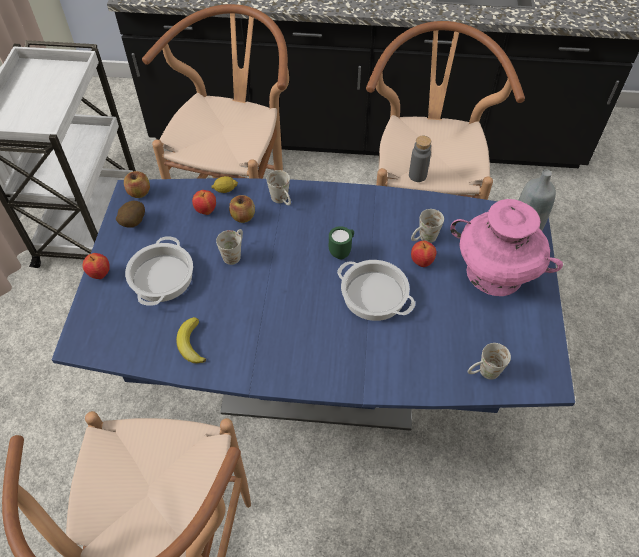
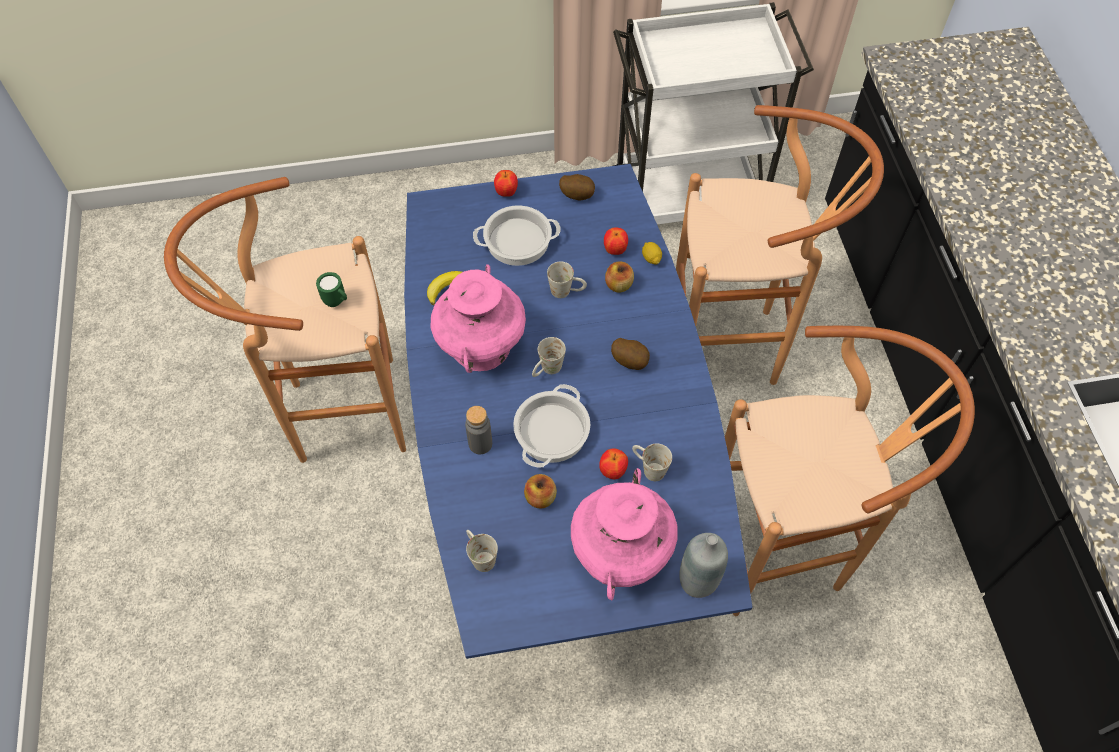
camera: 75 degrees right, 5 degrees up
(139, 192) = (619, 187): apple -> apple (540, 497)
(266, 329) = (481, 344): none -> pink vase
(282, 200) = (655, 314): white mug -> white mug (547, 370)
(321, 227) = (630, 361): none -> potato
(342, 251) = (601, 388): green mug -> green mug (337, 302)
(417, 175) = (759, 449): grey bottle -> grey bottle (480, 444)

